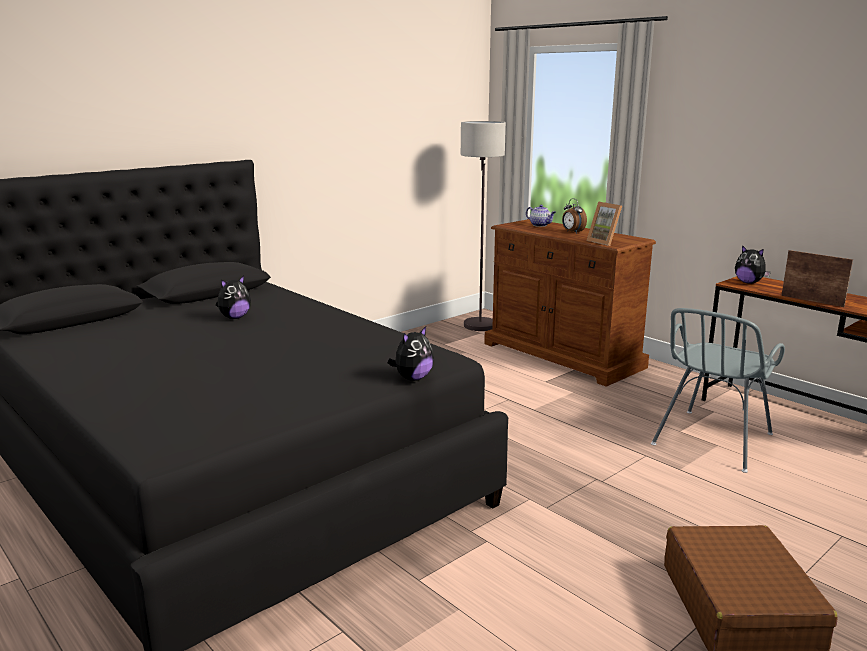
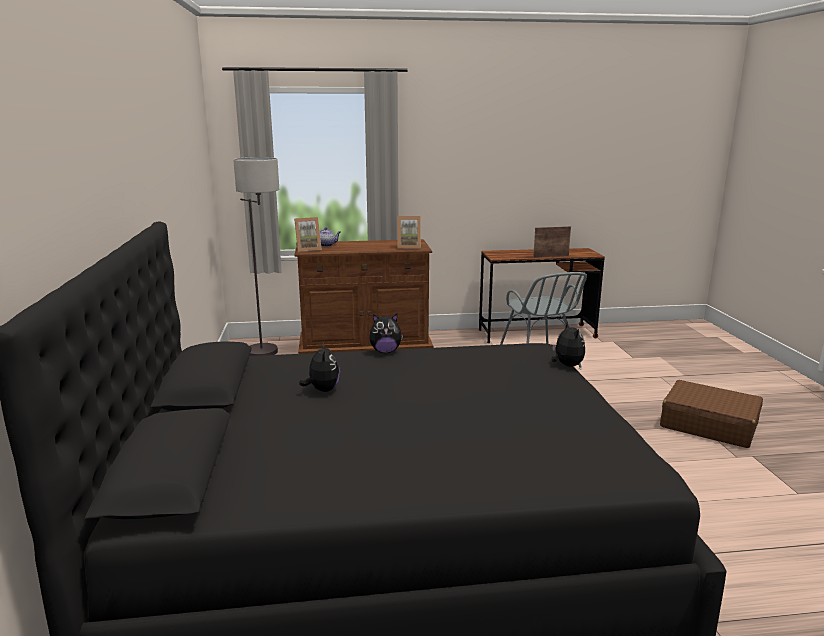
camera: 55 degrees left, 0 degrees up
(513, 225) = (308, 249): none -> picture frame
(572, 232) = (365, 245): alarm clock -> none
(749, 283) = (501, 255): plush toy -> plush toy (385, 351)

